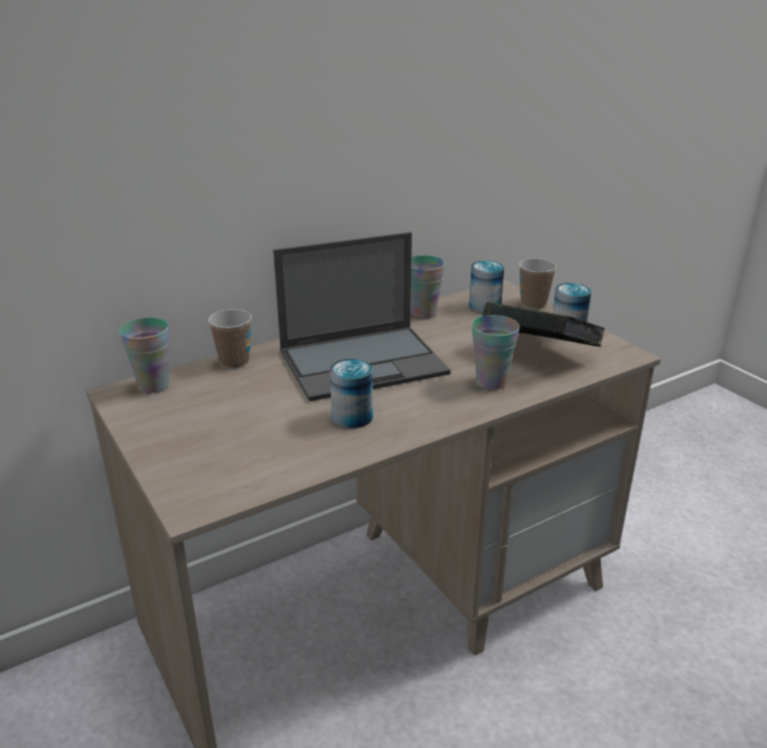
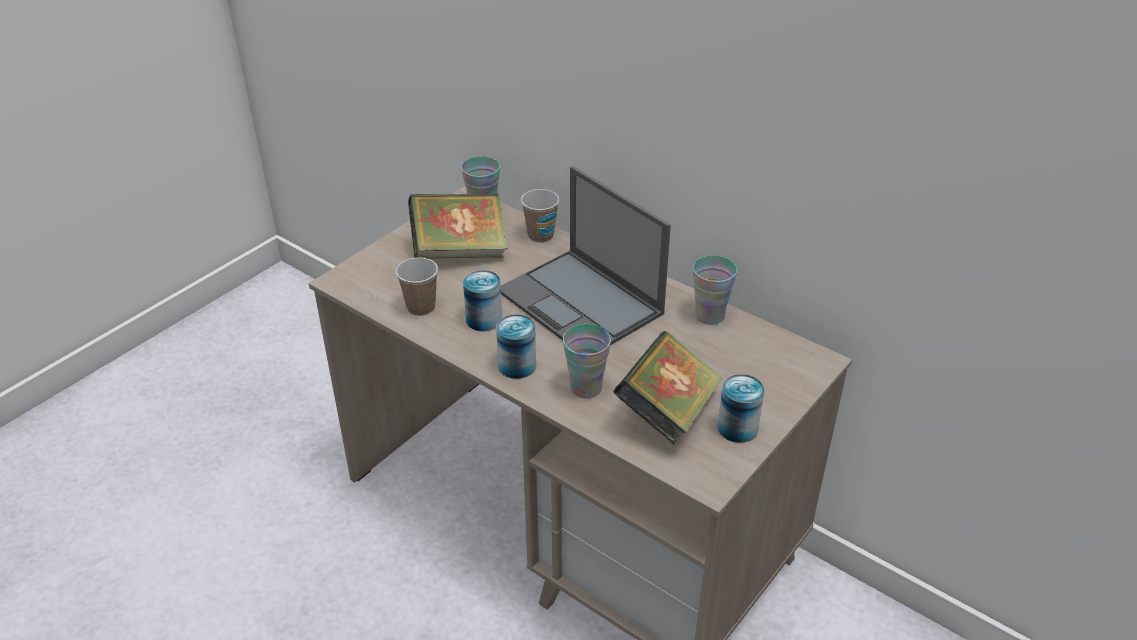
camera: 70 degrees right, 10 degrees up
(214, 411) = (460, 251): none -> book
(485, 306) = (759, 355): can -> can (517, 365)
(533, 304) = (793, 391): cup -> cup (421, 307)

